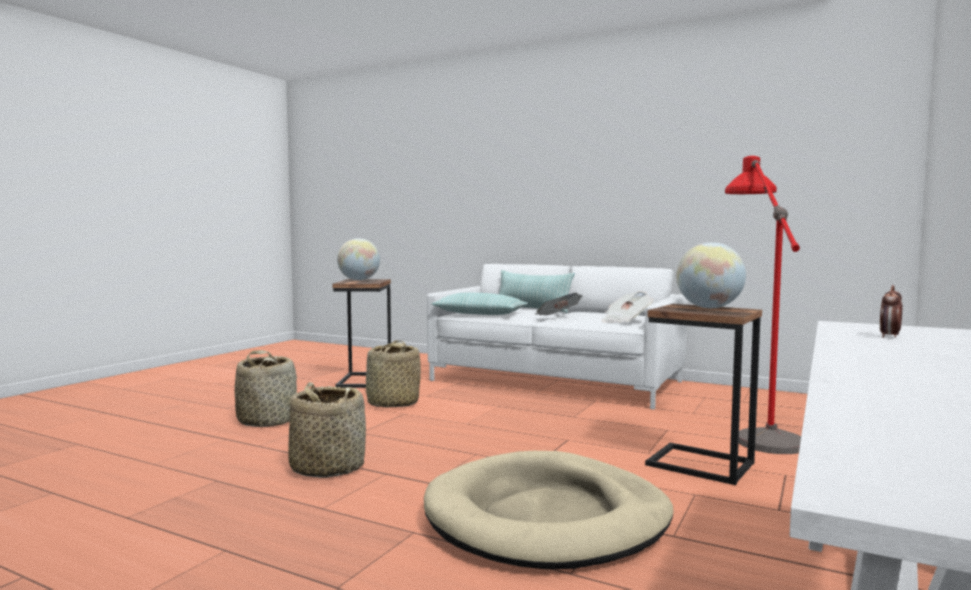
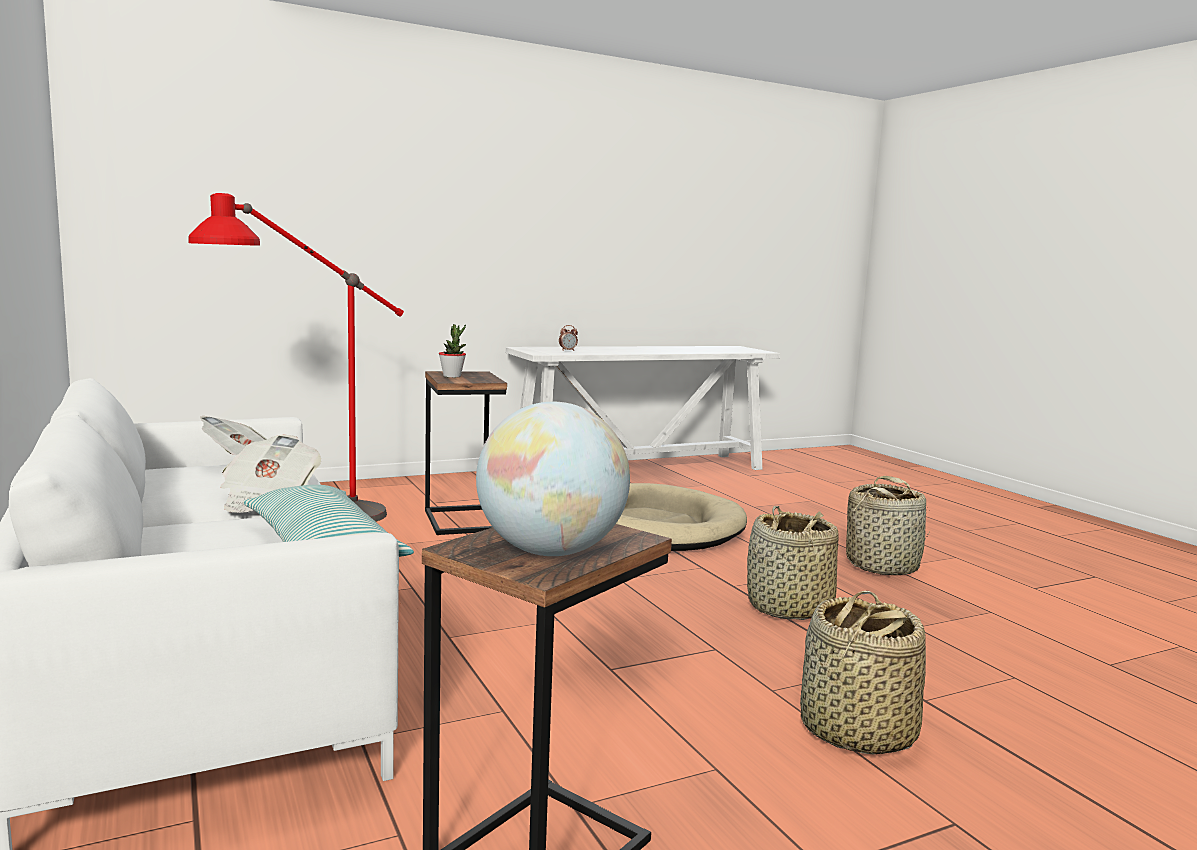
camera: 145 degrees left, 5 degrees up
(392, 403) = (596, 705): basket -> basket (882, 565)
(532, 309) = (167, 536): pillow -> none
(709, 308) = (452, 376): globe -> potted plant

